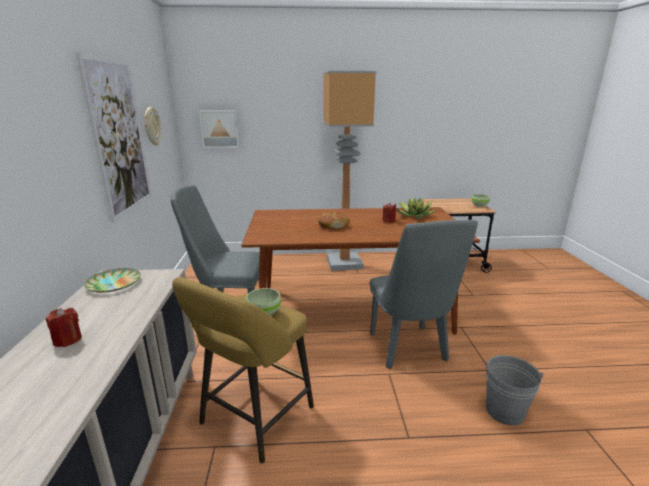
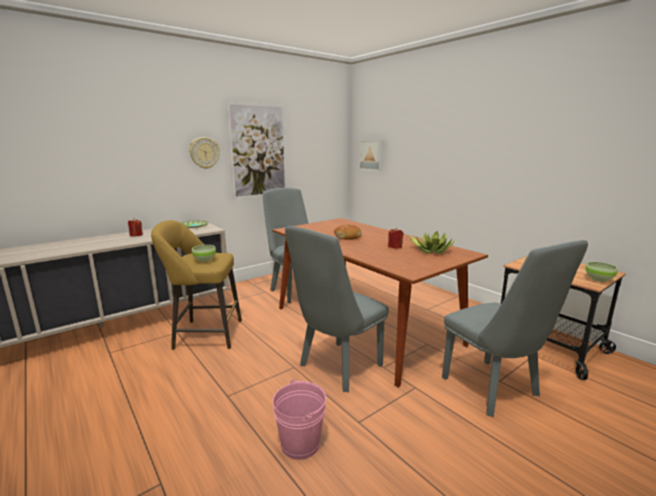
camera: 55 degrees right, 5 degrees down
(151, 126) = (305, 148): wall clock -> wall clock (204, 153)
(345, 263) = (434, 299): floor lamp -> none
(482, 301) = (495, 391): none -> grey chair
(505, 411) = (300, 443): grey bucket -> pink bucket

